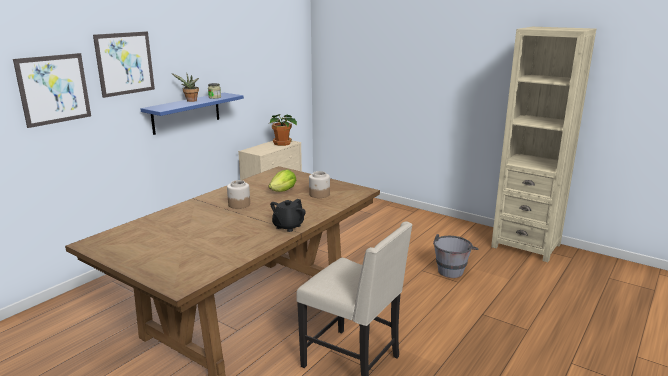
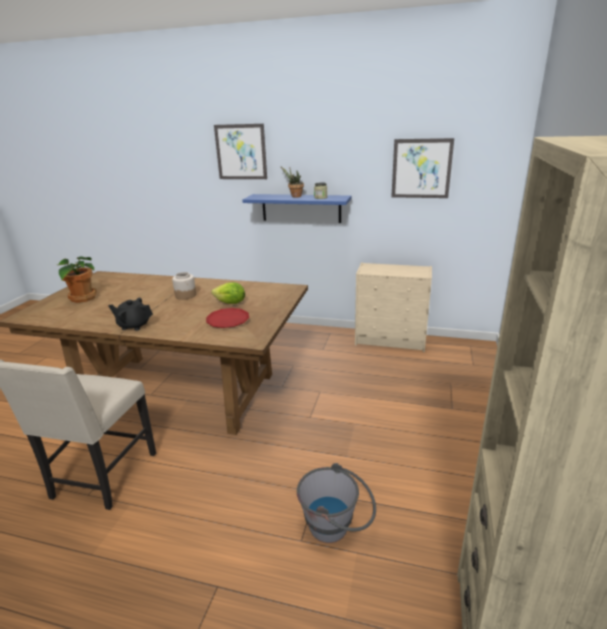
camera: 70 degrees right, 5 degrees up
(54, 89) = (184, 166): picture -> picture (421, 168)
(282, 143) = (411, 272): potted plant -> potted plant (82, 298)
(319, 194) = (228, 321): jar -> red plate

